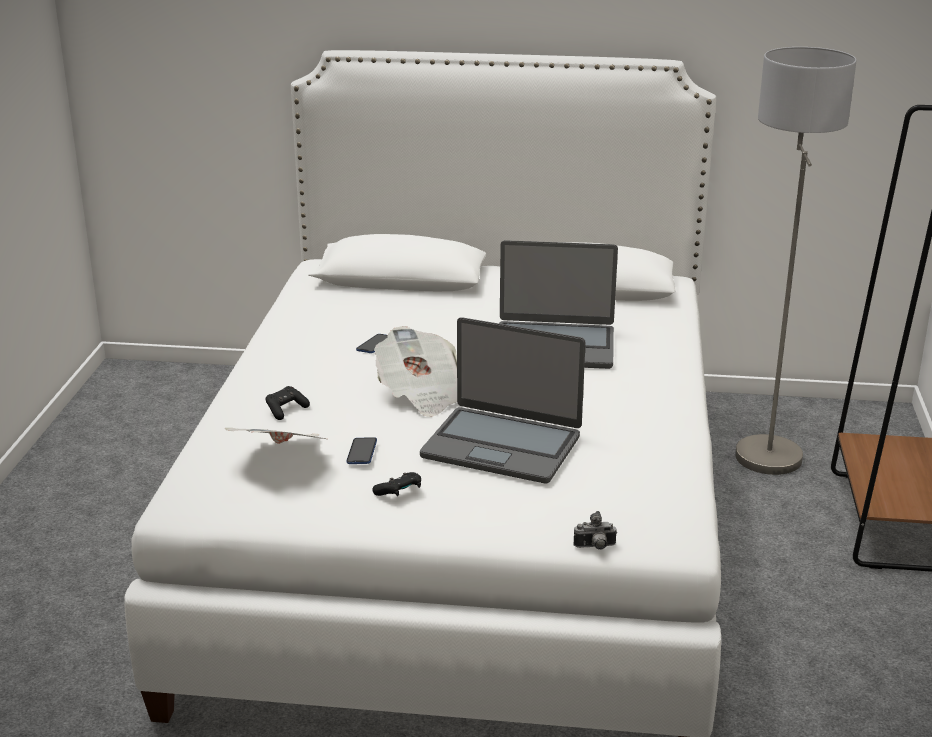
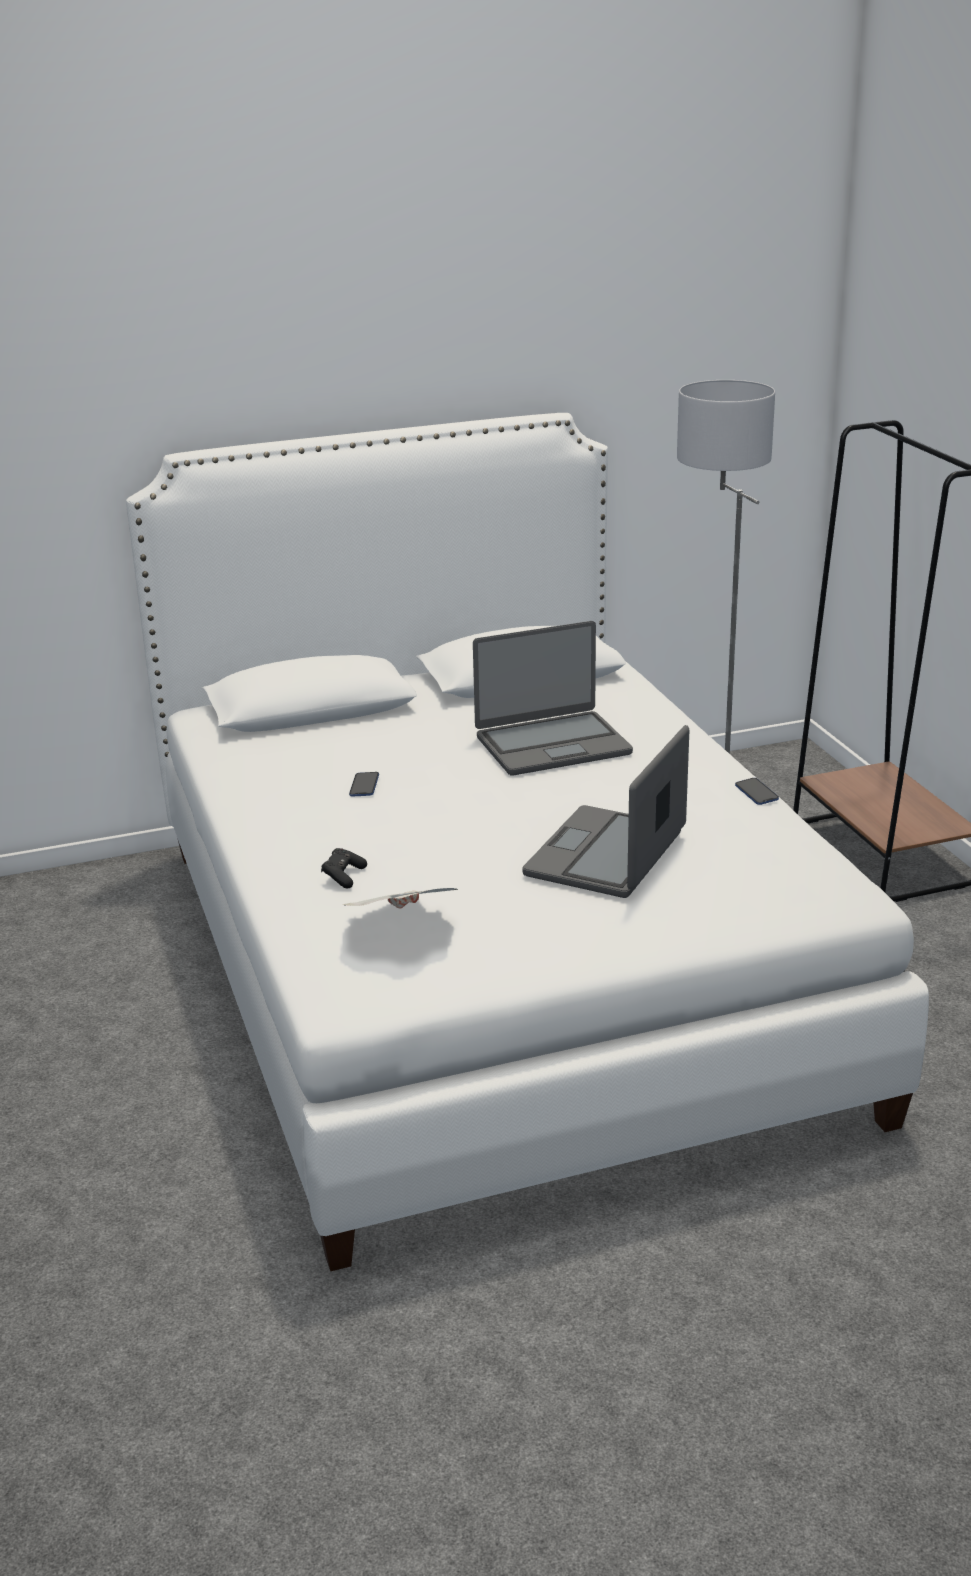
camera: 25 degrees left, 0 degrees up
(361, 452) = (477, 897): phone -> phone (756, 793)
(399, 493) = (556, 927): black game controller -> none
(421, 394) = (472, 824): newspaper -> none
(502, 446) = (607, 855): laptop -> laptop turned 120 degrees clockwise
(595, 547) = (793, 926): camera -> none

